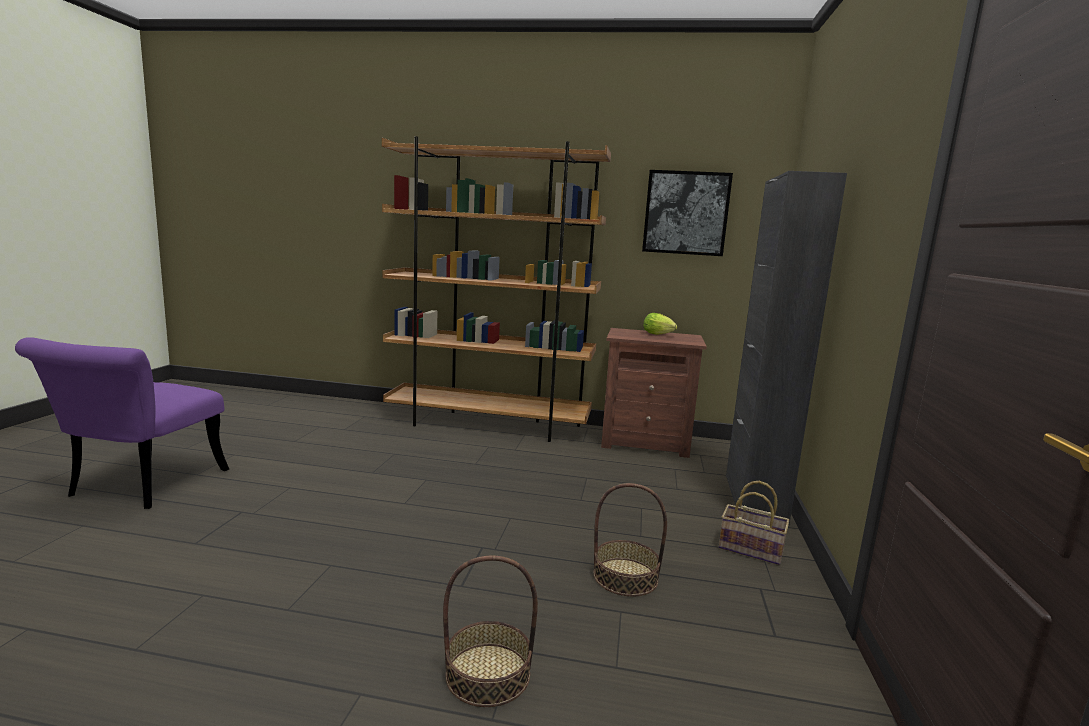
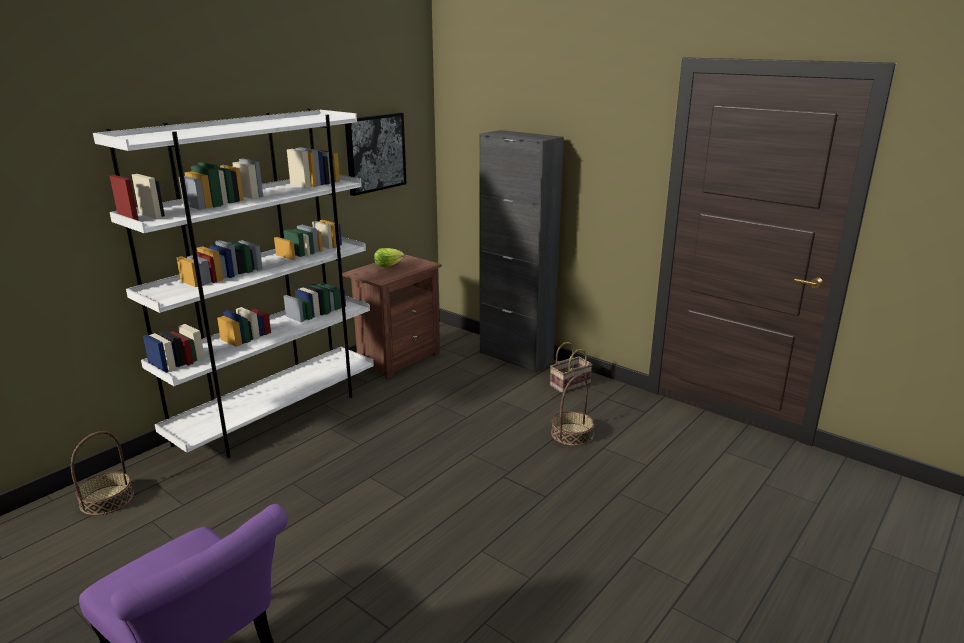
camera: 60 degrees left, 10 degrees up
(488, 424) = (277, 414): brown bookcase -> white bookcase
(488, 674) = (634, 507): basket -> basket (107, 499)

